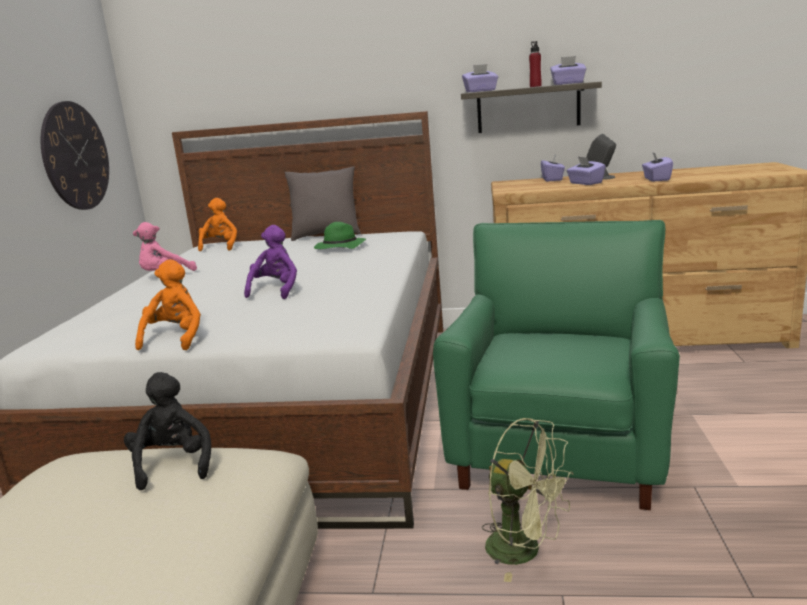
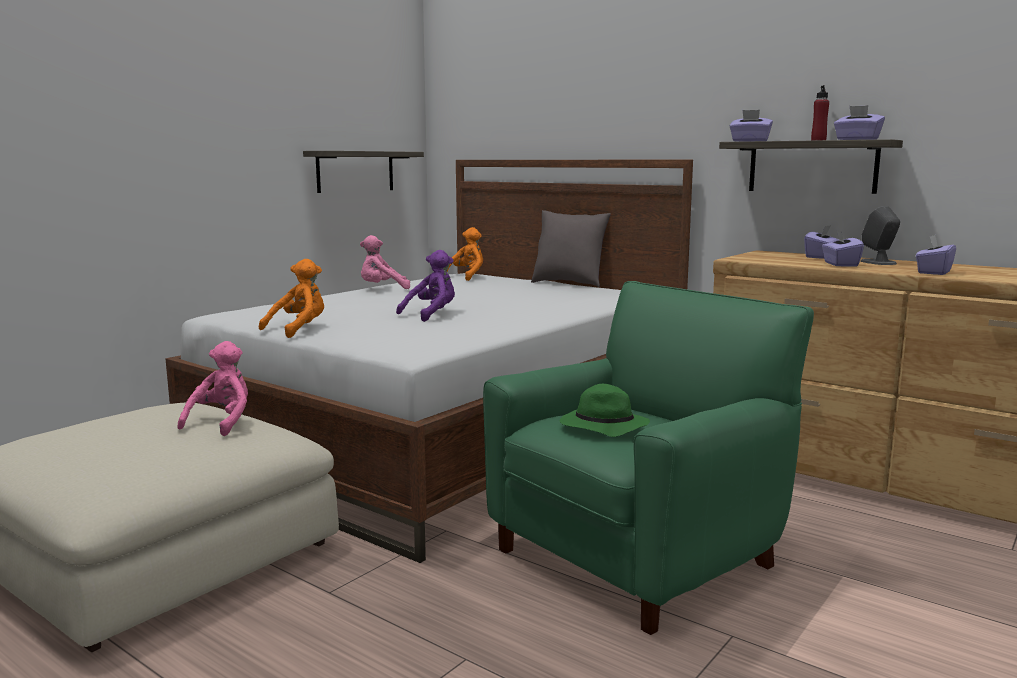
camera: 30 degrees right, 5 degrees down
(75, 156) = (355, 171): wall clock -> shelf
(173, 465) = (222, 422): black plush toy -> pink plush toy
(339, 248) = (554, 294): green hat -> green hat (602, 427)
(525, 551) = (484, 616): green fan -> none

